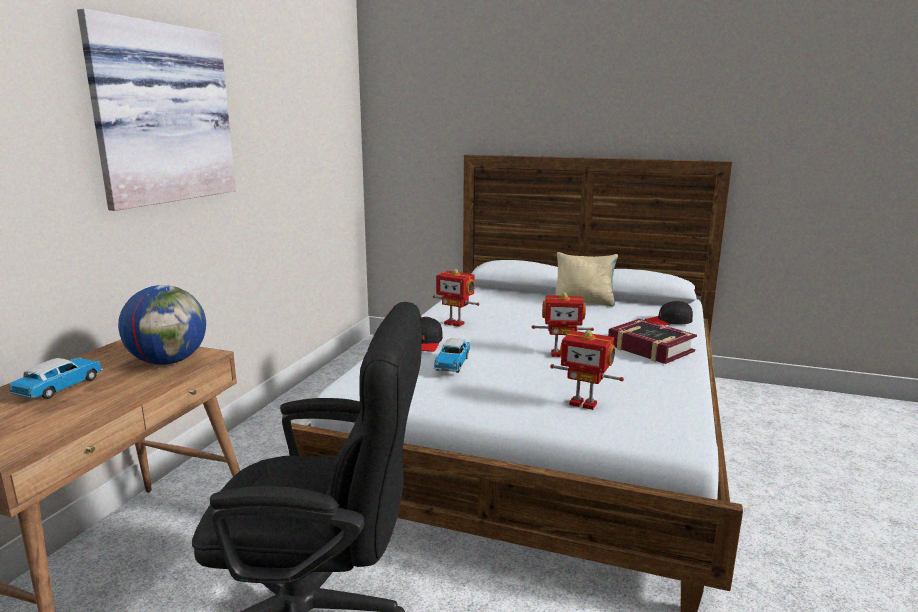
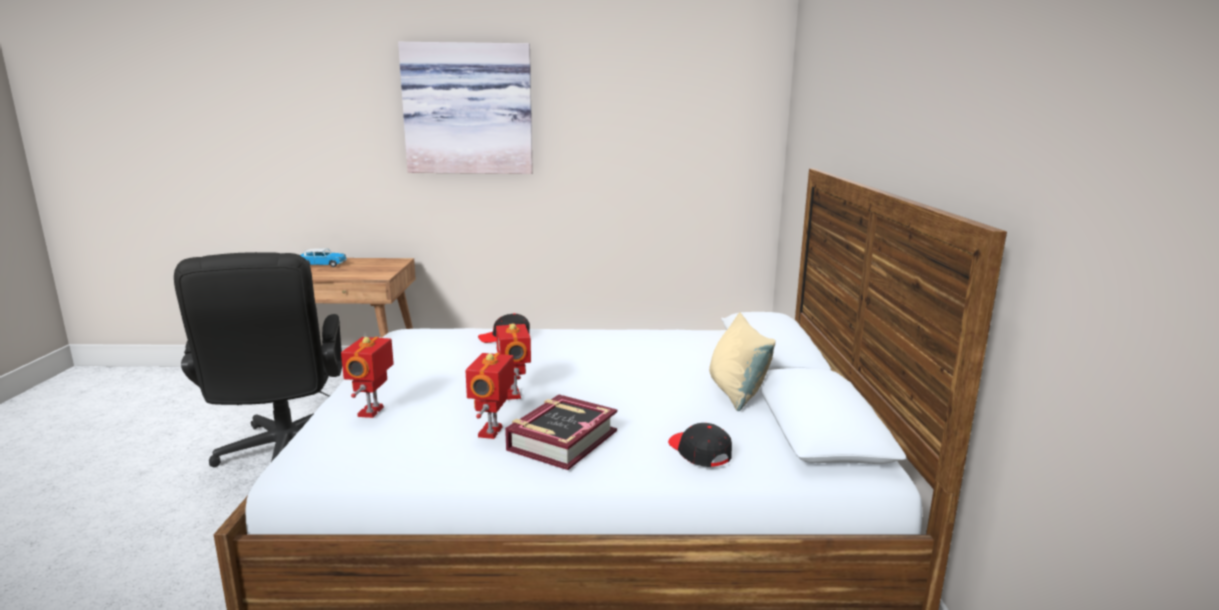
camera: 70 degrees right, 0 degrees up
(168, 361) = (366, 272): globe -> none
(452, 364) = (451, 352): toy car -> none
(455, 323) = (579, 341): toy robot -> toy robot (492, 432)

